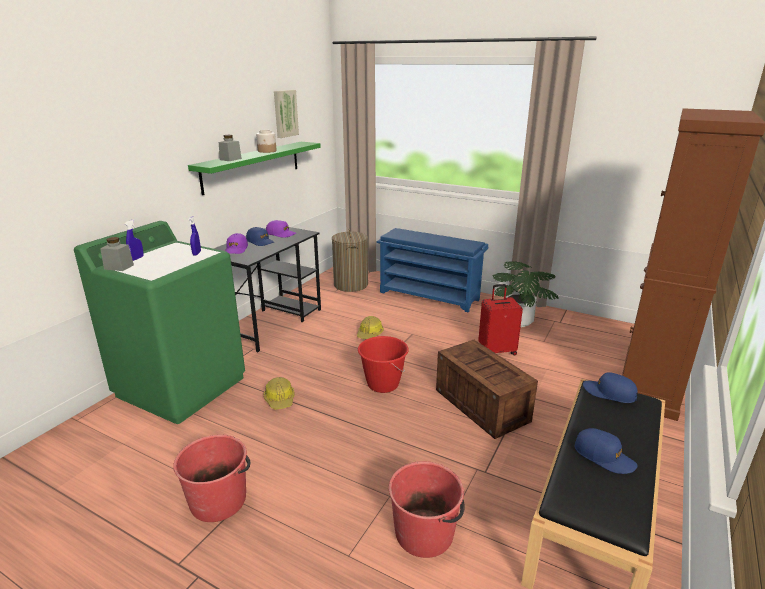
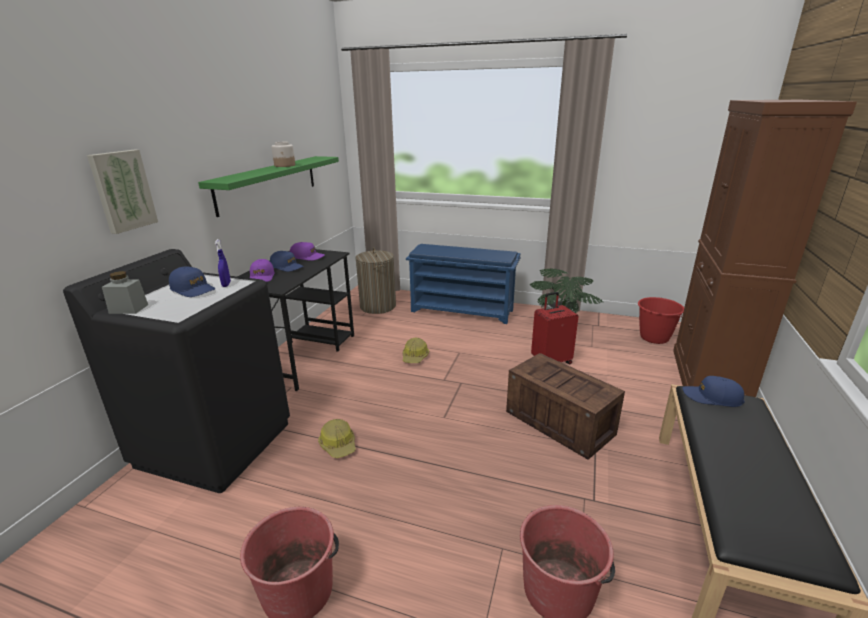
camera: 10 degrees left, 0 degrees up
(137, 258) = (150, 296): blue spray bottle -> none
(182, 386) = (215, 443): green washing machine -> black washing machine
(230, 159) = (247, 174): grey jar -> none
(285, 113) = (298, 125): picture -> picture (122, 190)
(382, 384) = (447, 412): red bucket -> red bucket (654, 338)
(604, 456) = (749, 473): blue cap -> blue cap (193, 289)

